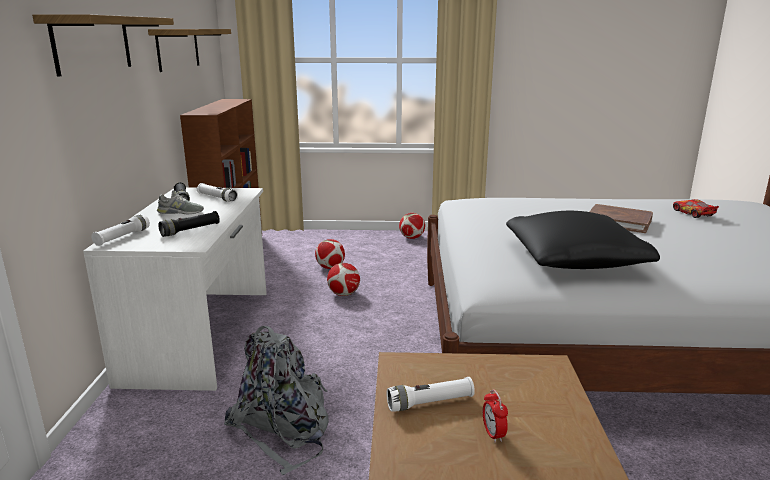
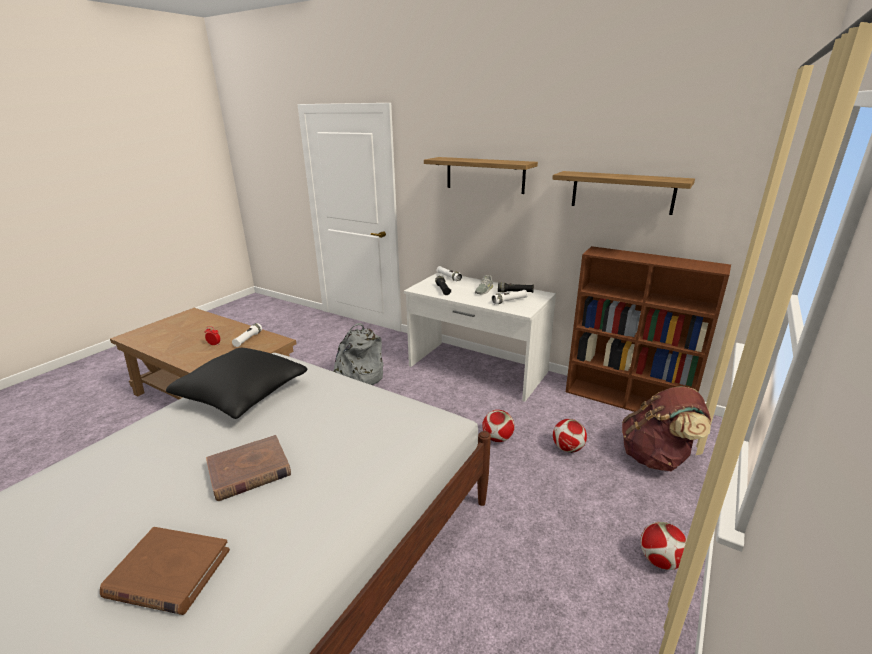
camera: 120 degrees right, 5 degrees up
(313, 242) = (656, 457): none -> brown backpack
(692, 213) = (168, 573): toy car -> brown book

